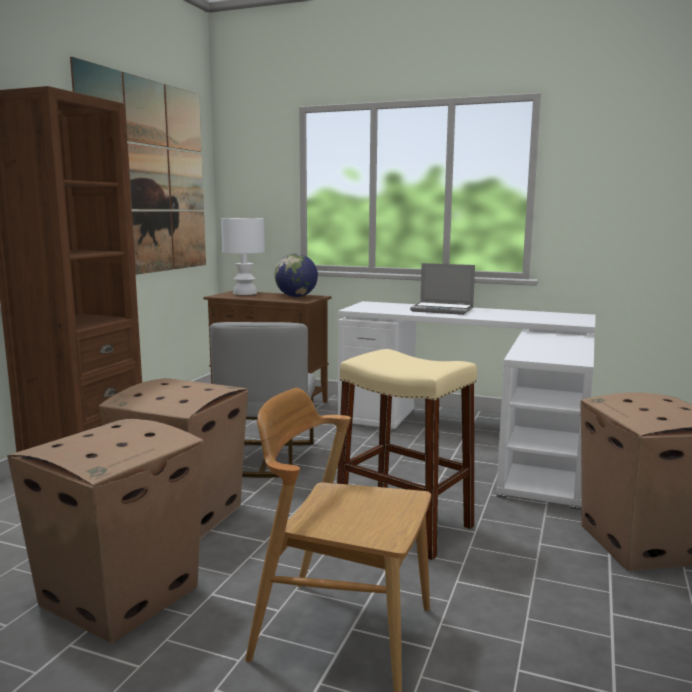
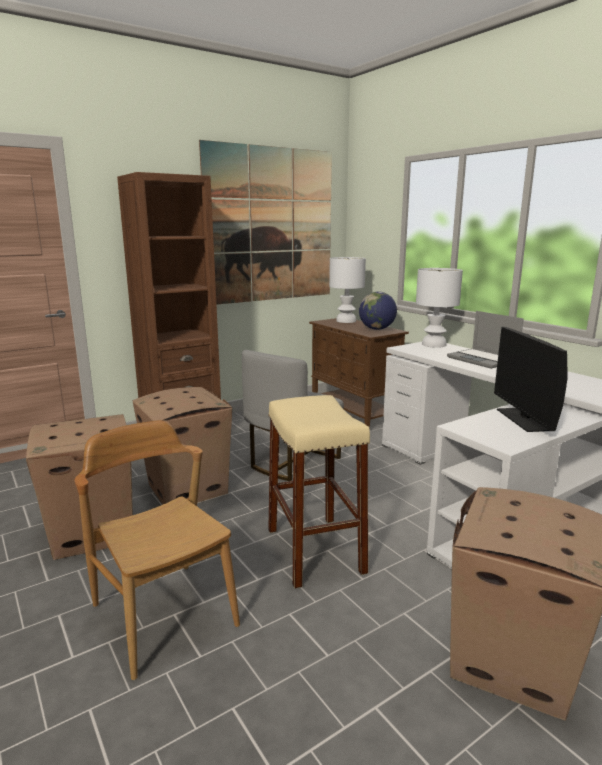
camera: 35 degrees right, 5 degrees up
(375, 304) = (434, 344): none -> white table lamp
(550, 345) = (524, 419): none -> monitor

